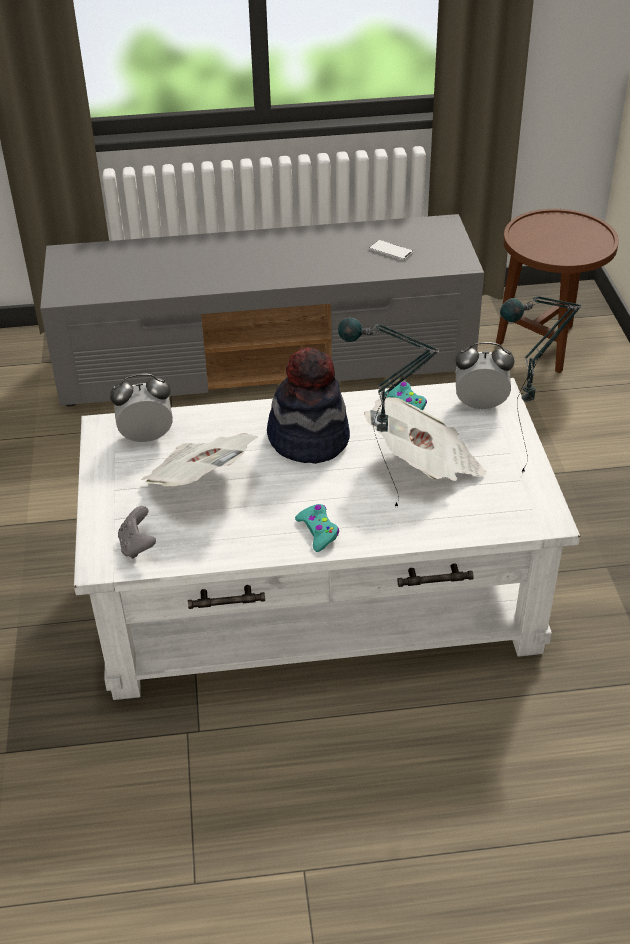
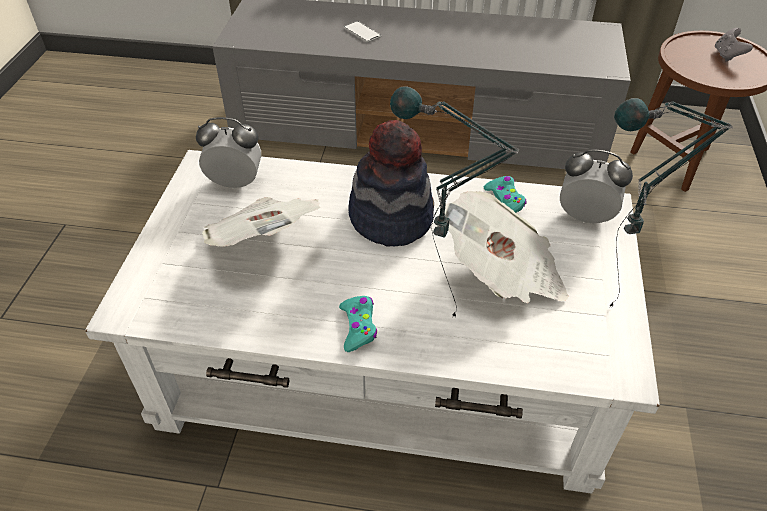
camera: 15 degrees right, 5 degrees up
(137, 546) = (168, 299): grey game controller -> grey game controller (727, 55)
(391, 251) = (545, 46): phone -> phone (362, 32)

